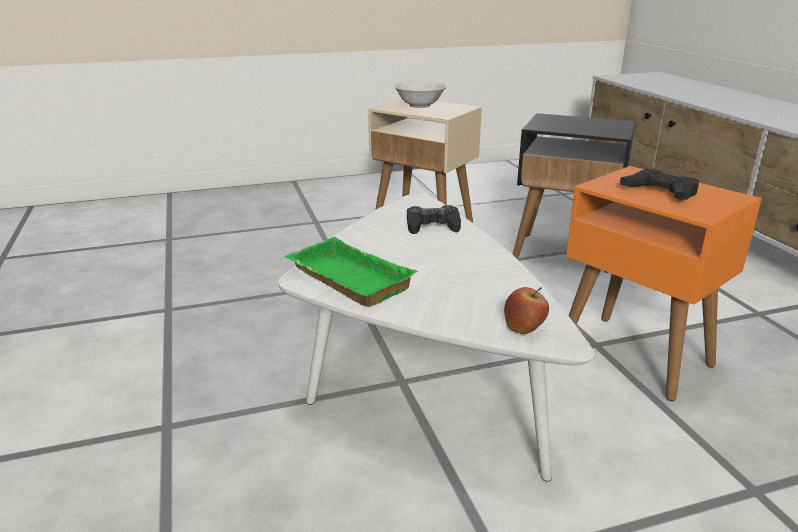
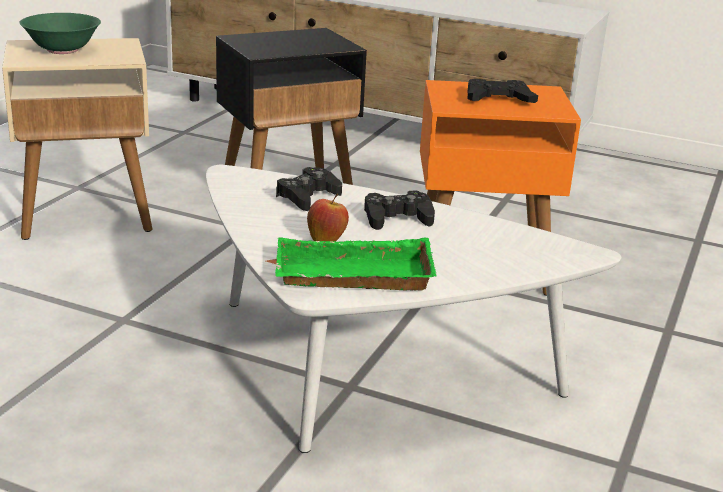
camera: 50 degrees left, 0 degrees up
(419, 105) = (62, 50): white bowl -> green bowl
(460, 259) = (397, 218): none -> black game controller
(524, 329) = (553, 255): apple -> apple (327, 240)

